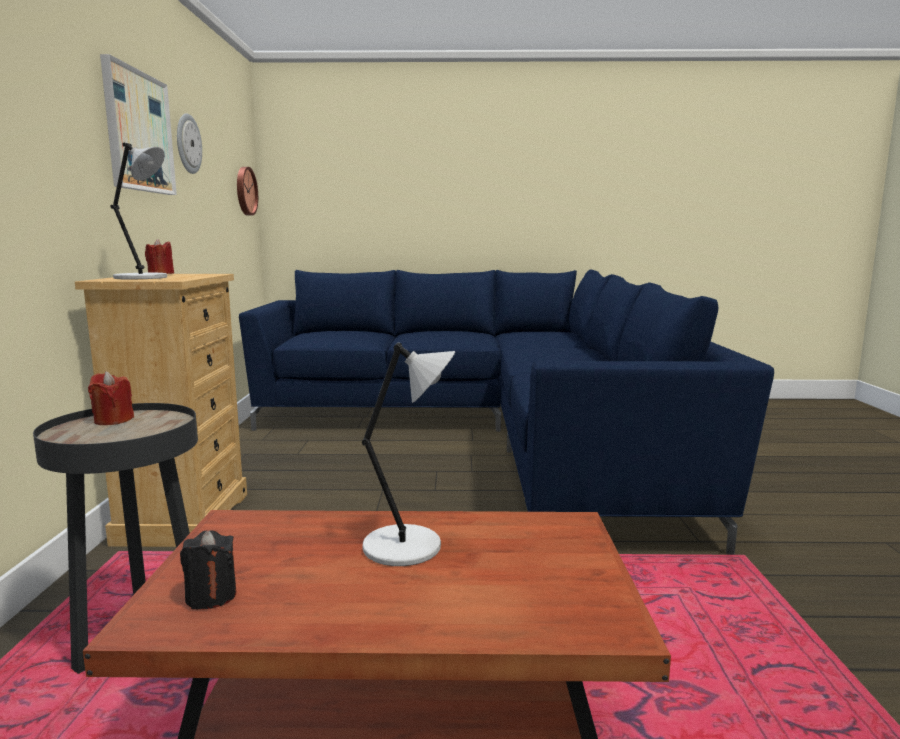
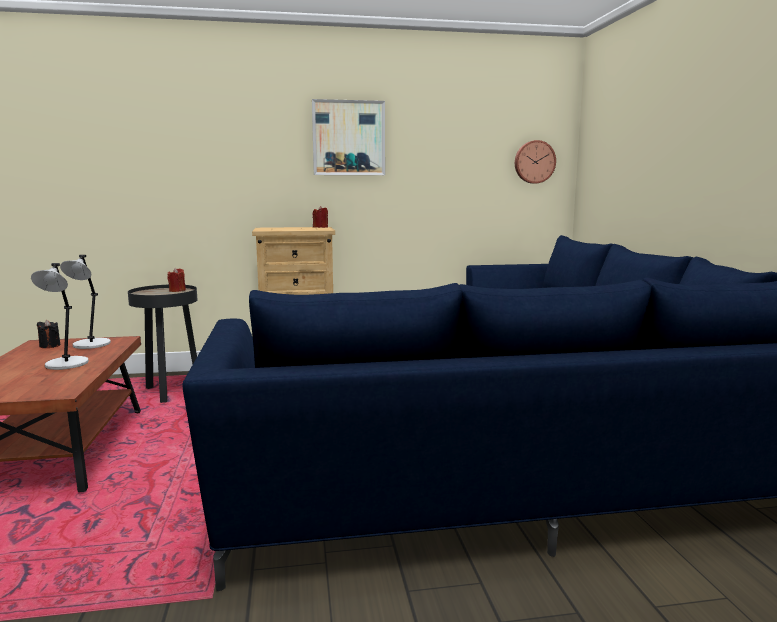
camera: 80 degrees right, 0 degrees up
(144, 278) = (282, 228): grey table lamp -> grey table lamp (90, 345)
(187, 144) = (421, 136): wall clock -> none

